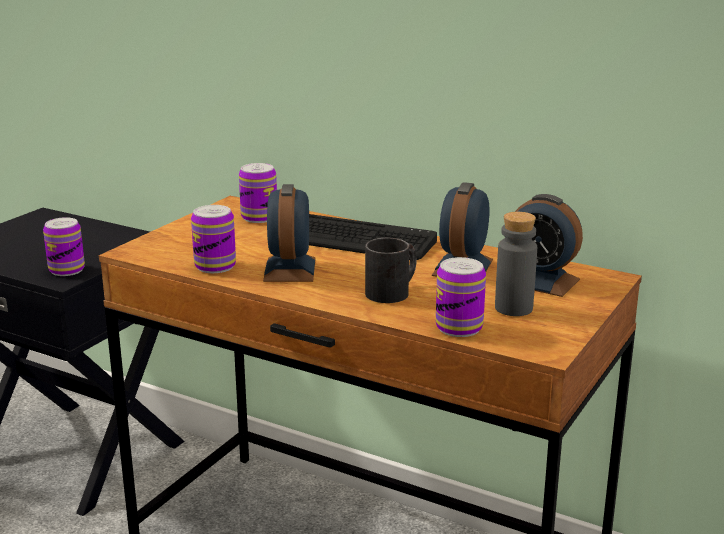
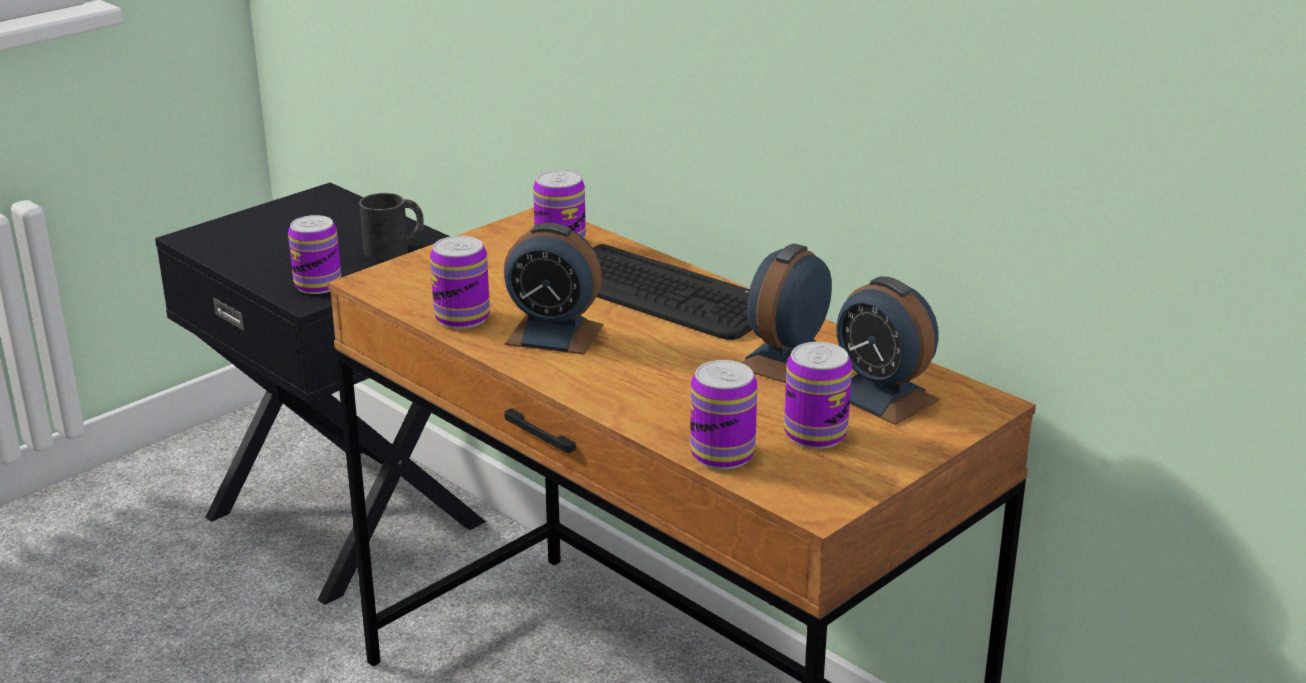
camera: 15 degrees right, 5 degrees up
(290, 269) = (554, 334): alarm clock -> alarm clock turned 90 degrees counterclockwise
(393, 291) = (670, 386): black mug -> black mug (395, 248)
(513, 308) = (815, 434): grey bottle -> can

